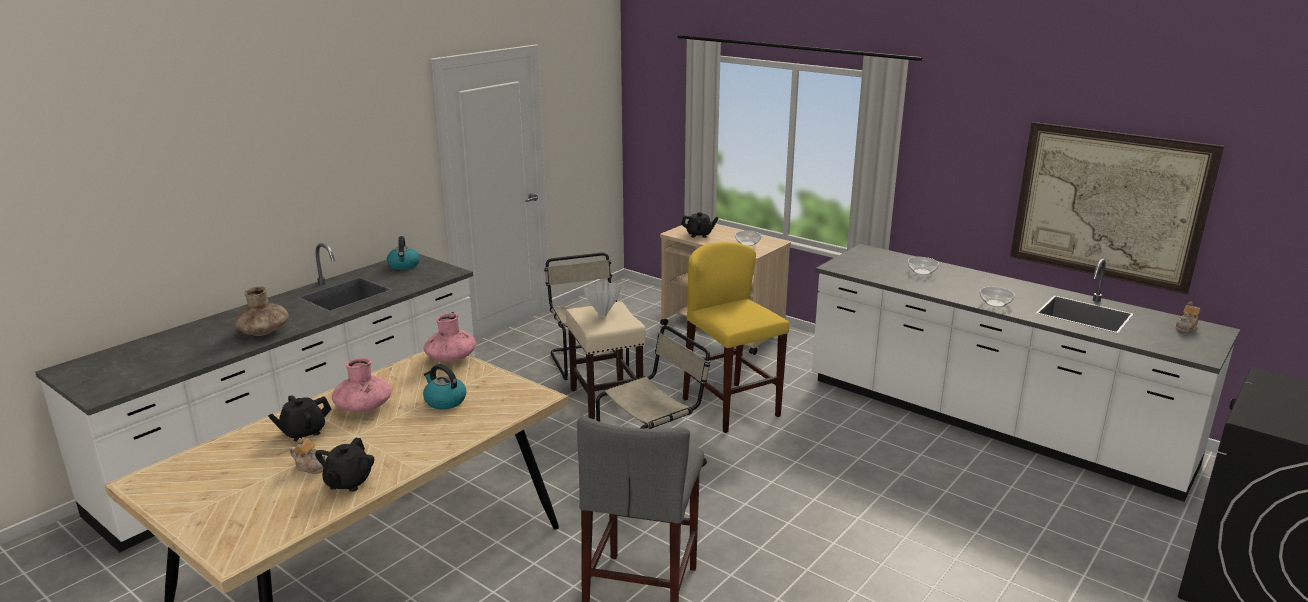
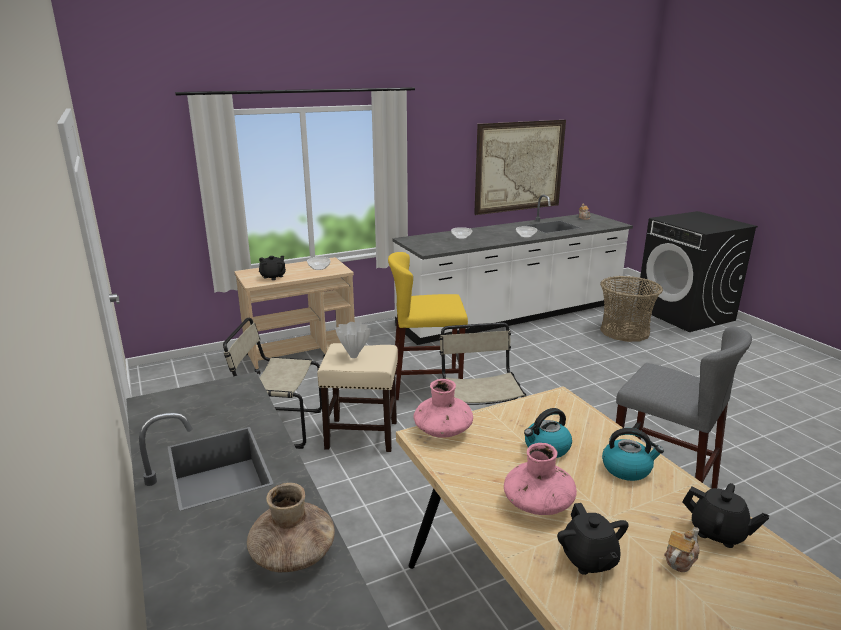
camera: 65 degrees left, 0 degrees up
(404, 266) = (174, 409): kettle -> kettle (627, 469)
(1077, 526) = (624, 331): none -> basket

